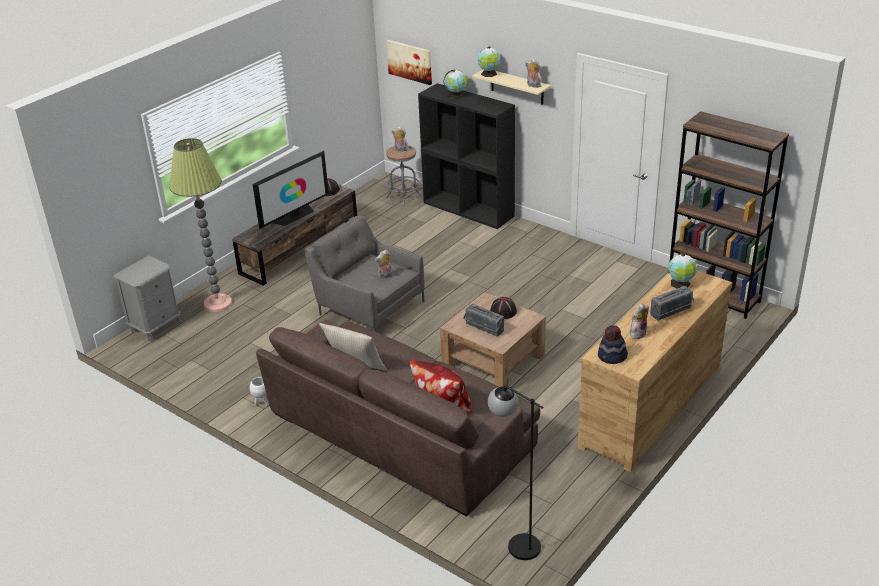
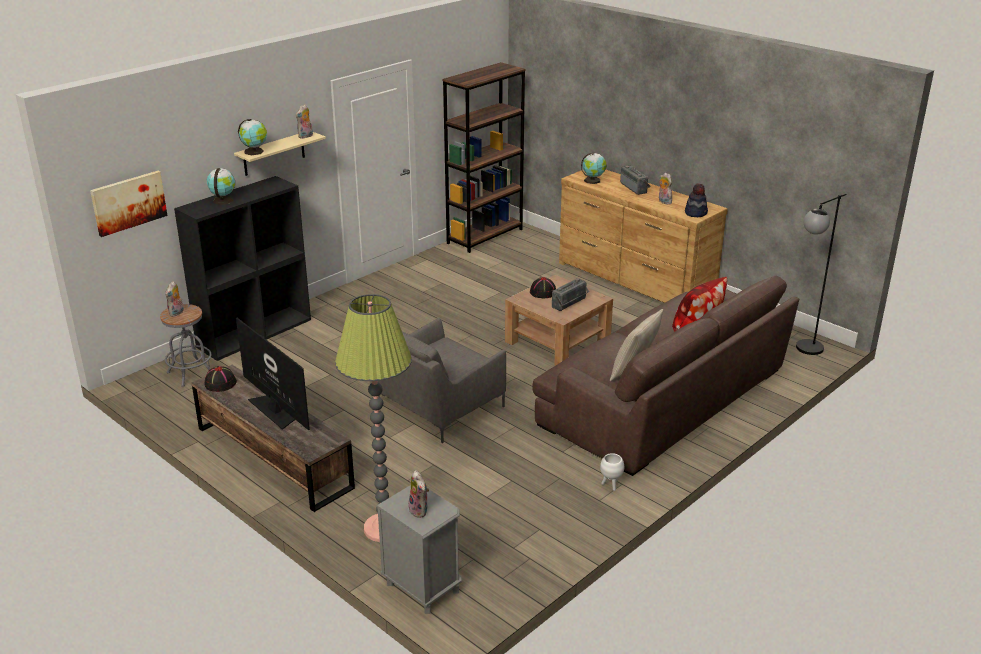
camera: 85 degrees left, 5 degrees down
(385, 276) = (453, 352): plush toy -> plush toy (420, 510)

